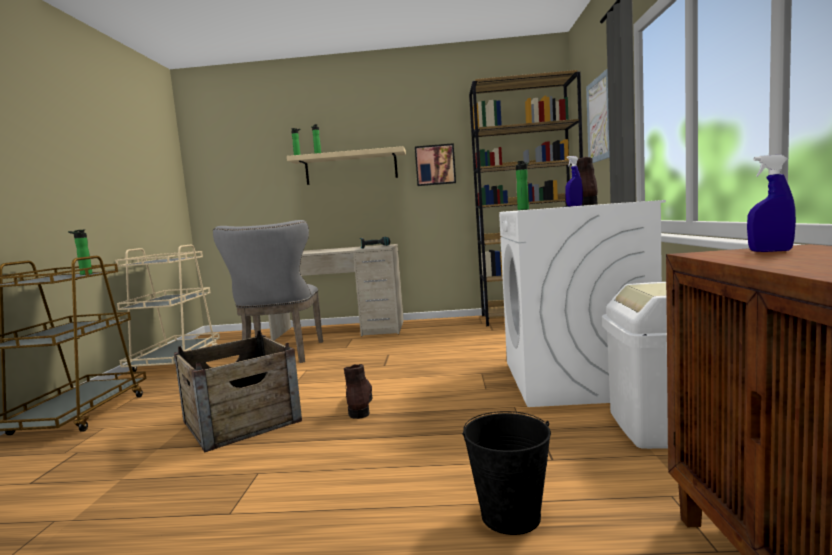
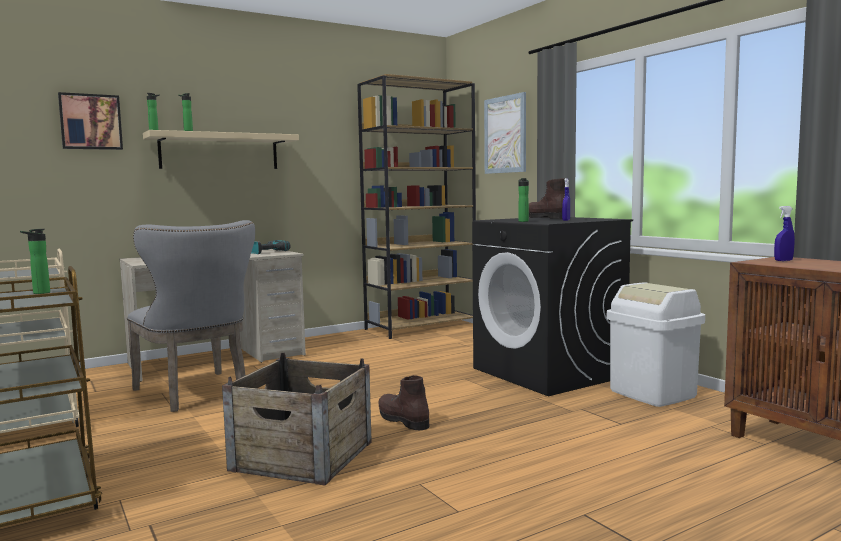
camera: 35 degrees left, 0 degrees up
(435, 165) = (319, 158): picture -> picture (90, 122)
(511, 516) = (650, 457): black bucket -> none
(575, 380) = (549, 373): white washing machine -> black washing machine

